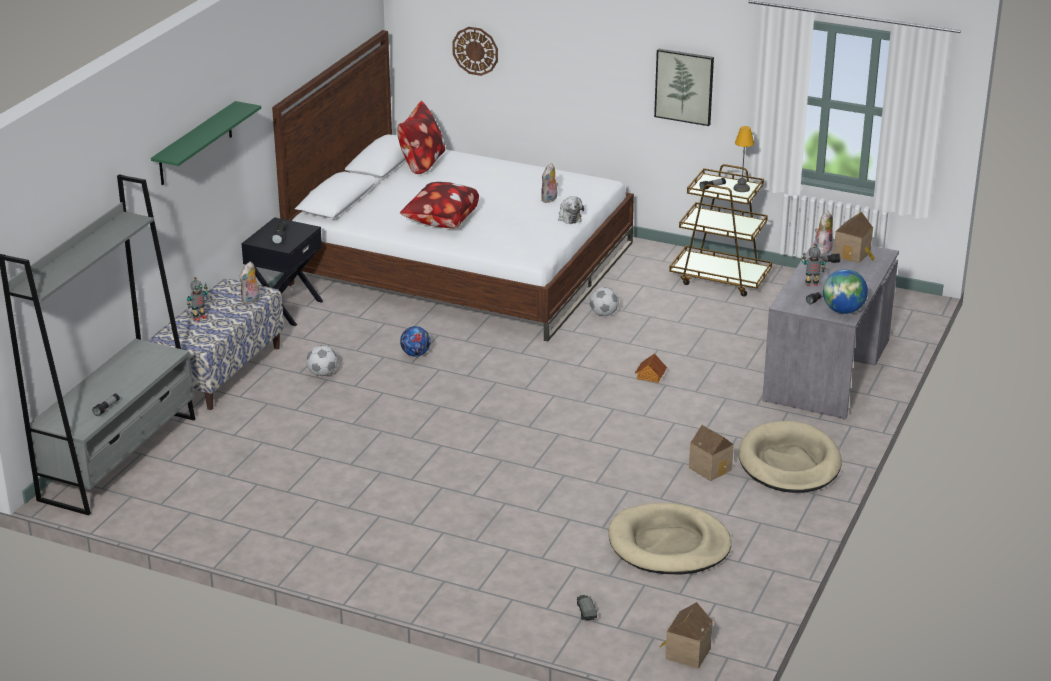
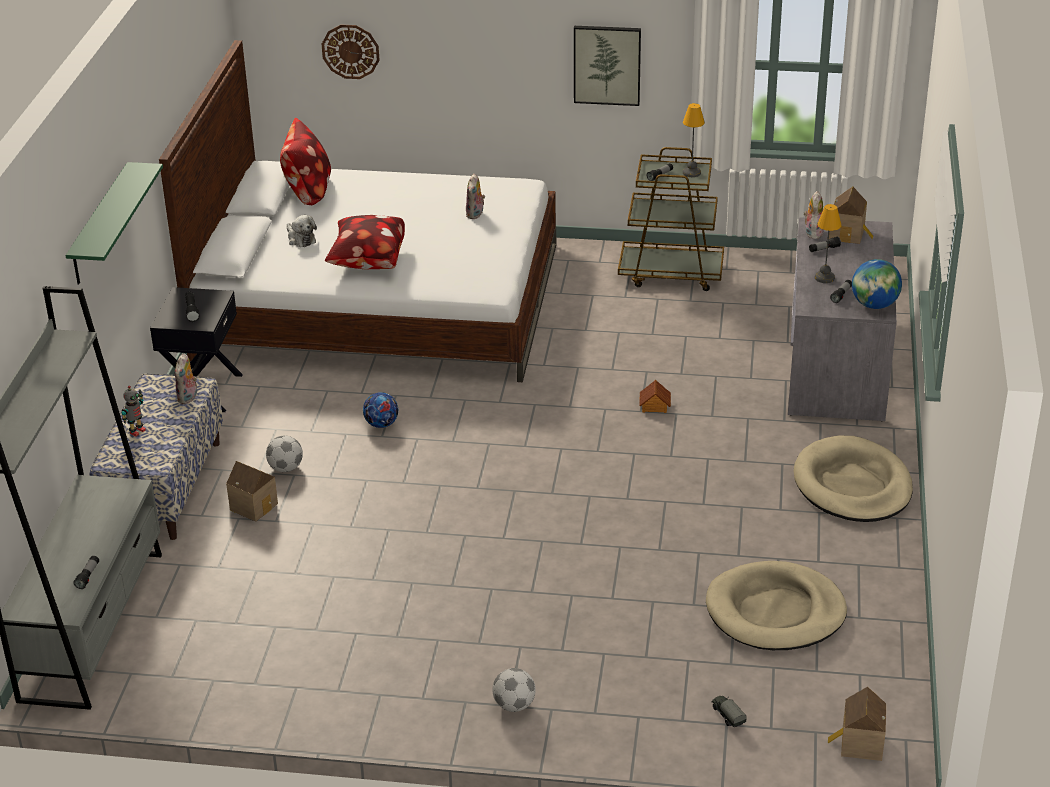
camera: 15 degrees left, 5 degrees up
(569, 217) = (508, 234): plush toy -> plush toy (300, 239)
(603, 314) = (567, 338): football -> football (514, 705)
(711, 468) = (774, 507): toy house -> toy house (255, 505)
(811, 284) = (824, 278): toy robot -> table lamp

